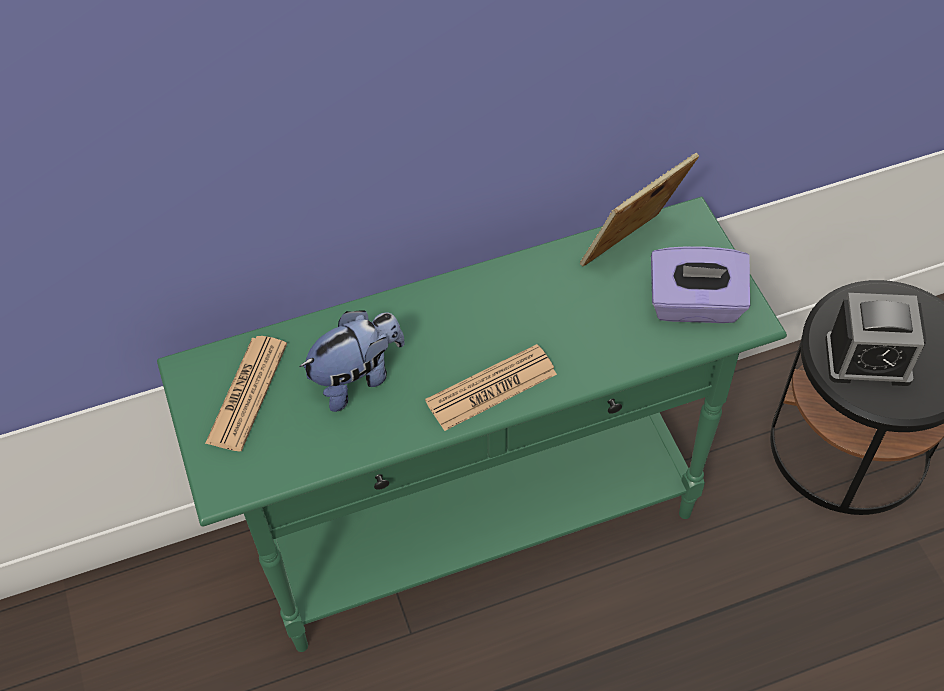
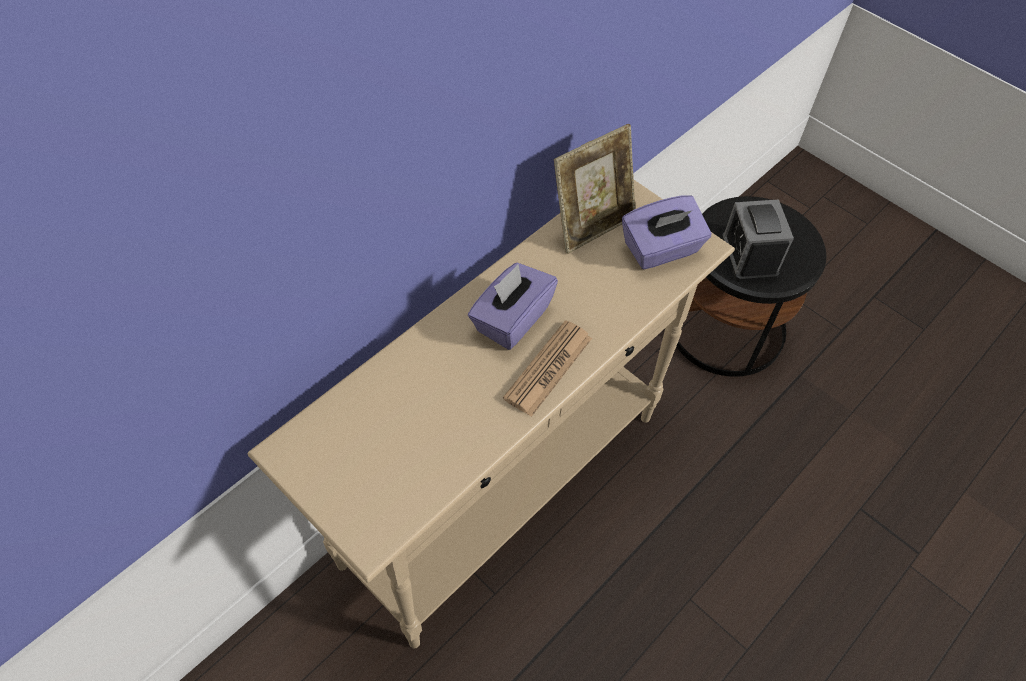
camera: 30 degrees left, 0 degrees up
(247, 393) = (348, 451): newspaper -> none
(357, 377) = (435, 401): plush toy -> none
(479, 525) = (504, 488): green console table -> beige console table
(482, 322) = (511, 319): none -> purple tissue box
(632, 250) = (592, 224): picture frame -> picture frame turned 150 degrees counterclockwise
(867, 360) = (749, 256): alarm clock -> alarm clock turned 105 degrees clockwise

